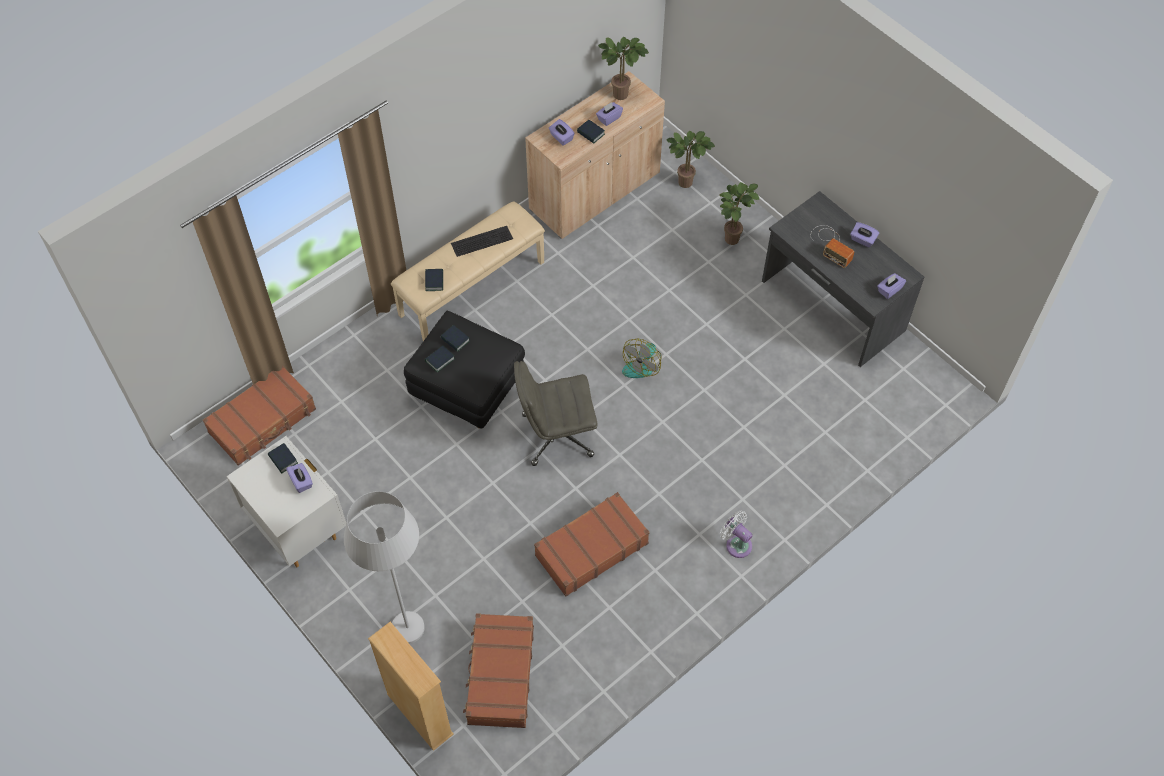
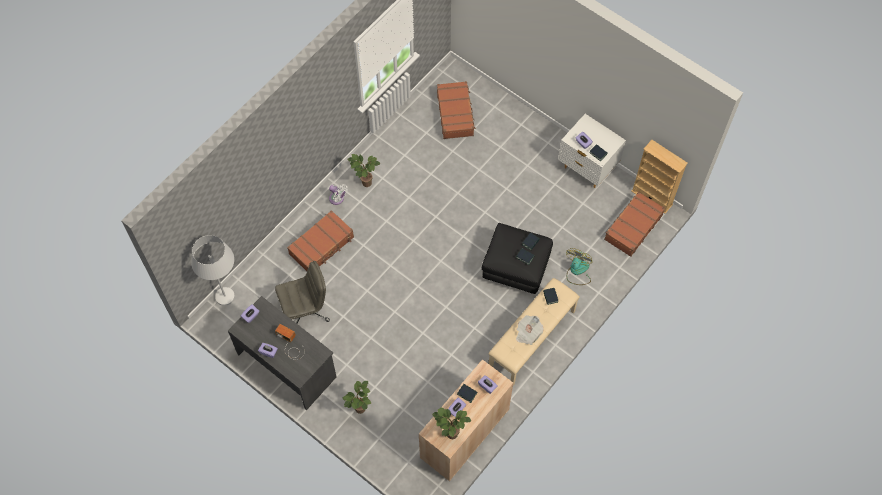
camera: 170 degrees right, 5 degrees up
(402, 612) = (516, 136): white floor lamp -> white floor lamp (230, 305)
(419, 714) = (492, 90): beige bookcase -> beige bookcase (652, 197)
(482, 240) = (528, 333): keyboard -> newspaper
(556, 435) = (453, 246): grey office chair -> grey office chair (306, 310)
(591, 549) = (420, 184): brown suitcase -> brown suitcase (322, 246)
(642, 364) = (408, 302): fan -> fan (577, 271)
(687, 181) = (398, 454): potted plant -> potted plant (365, 184)

